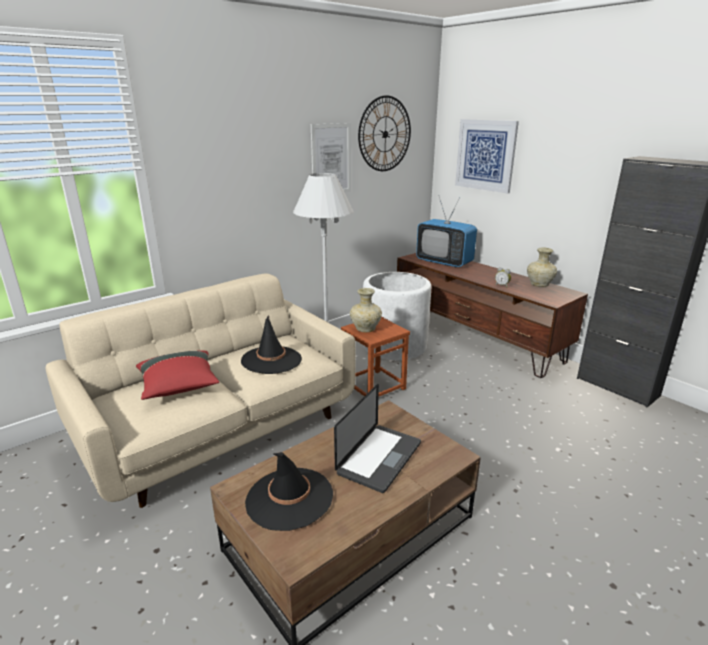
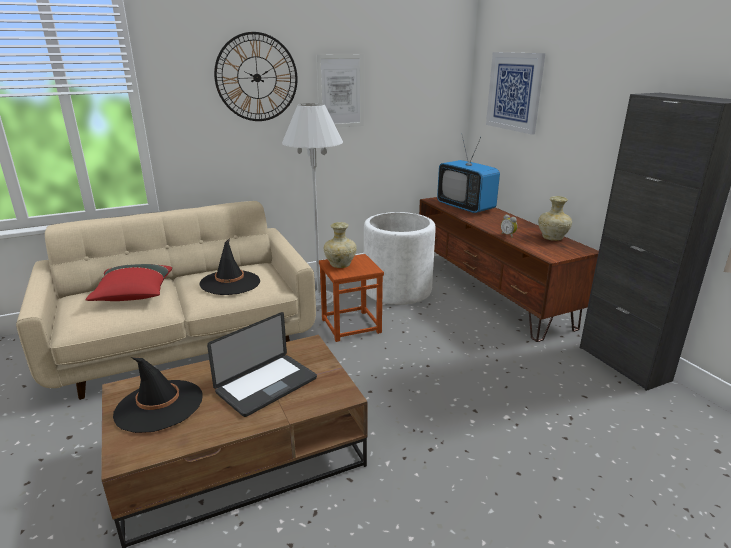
camera: 15 degrees right, 0 degrees up
(385, 134) = (406, 67): wall clock -> wall clock (257, 77)

